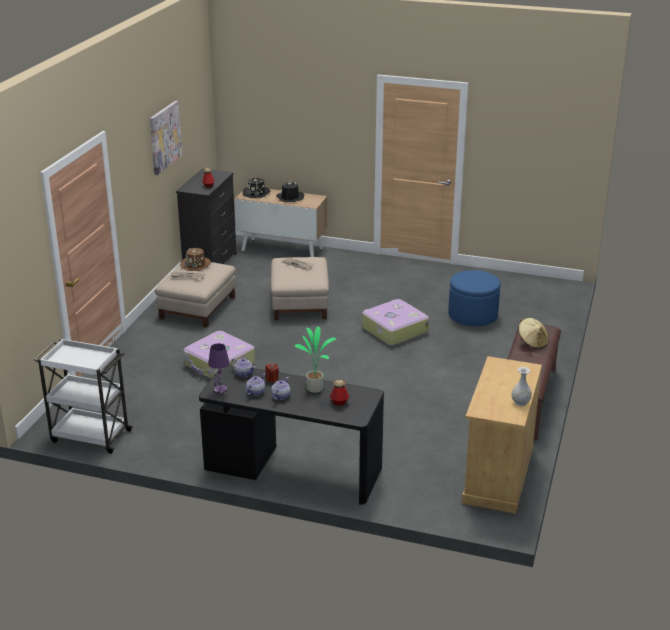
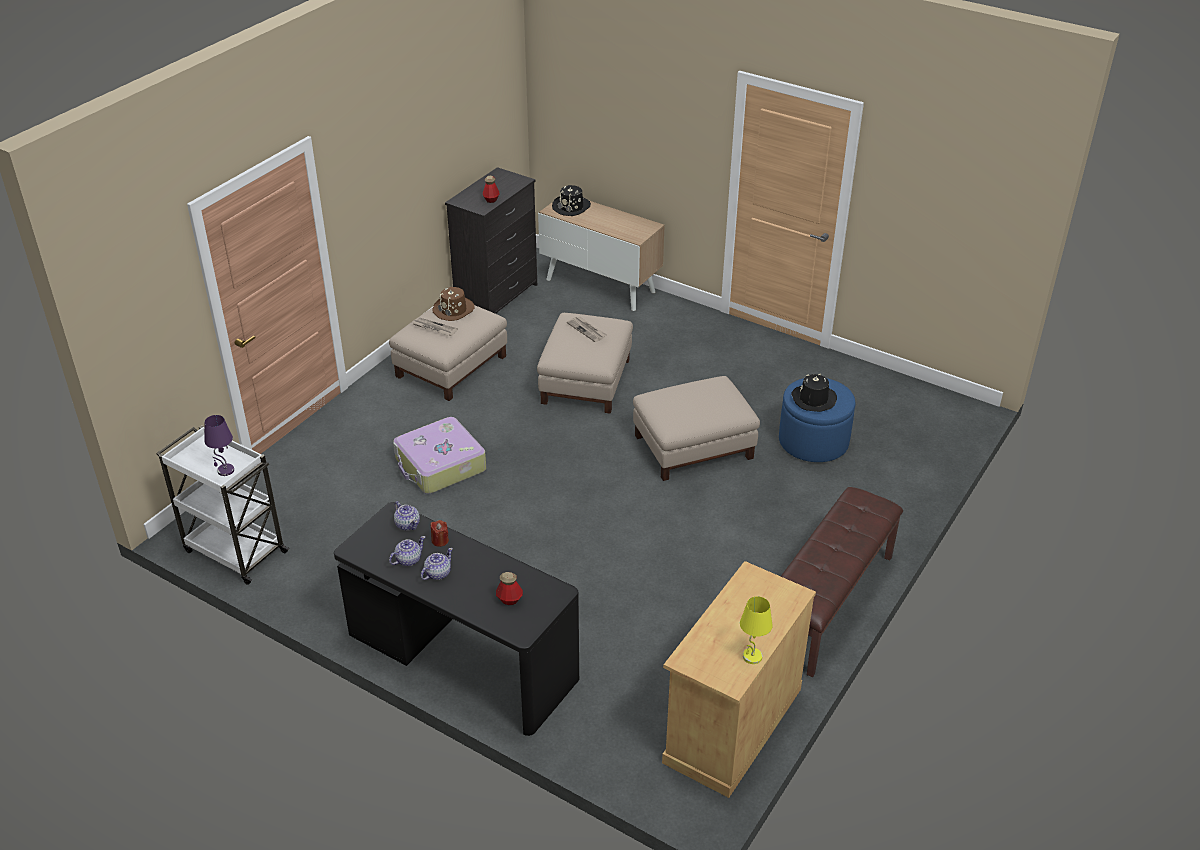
camera: 15 degrees right, 10 degrees up
(164, 137) = (427, 132): picture -> none
(220, 390) = (365, 547): purple table lamp -> purple table lamp (225, 471)
(290, 197) = (612, 221): black hat -> black hat (813, 399)
(315, 388) = (489, 567): potted plant -> none
(393, 330) = (693, 447): suitcase -> beige ottoman
(520, 403) = (752, 657): white vase -> yellow table lamp
(532, 342) = (847, 528): beige hat -> none

